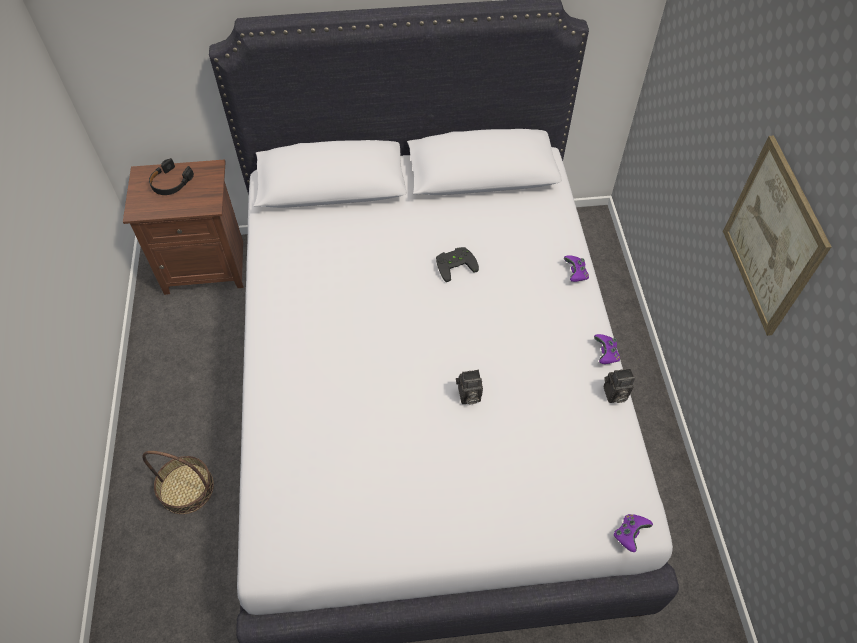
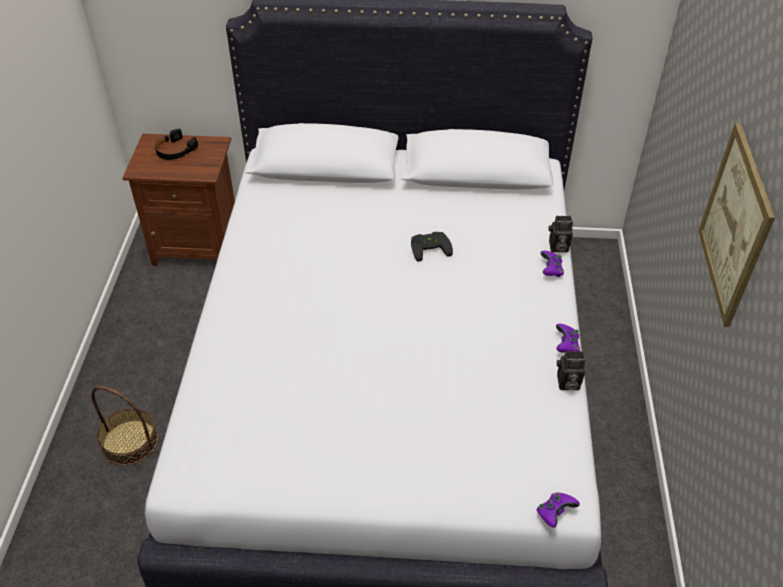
camera: 10 degrees right, 10 degrees down
(468, 396) = (415, 364): camera -> camera (557, 247)

